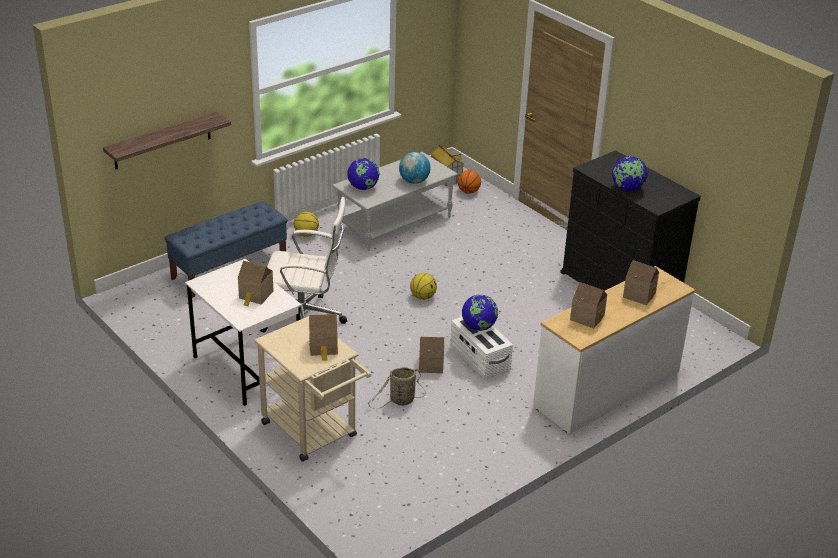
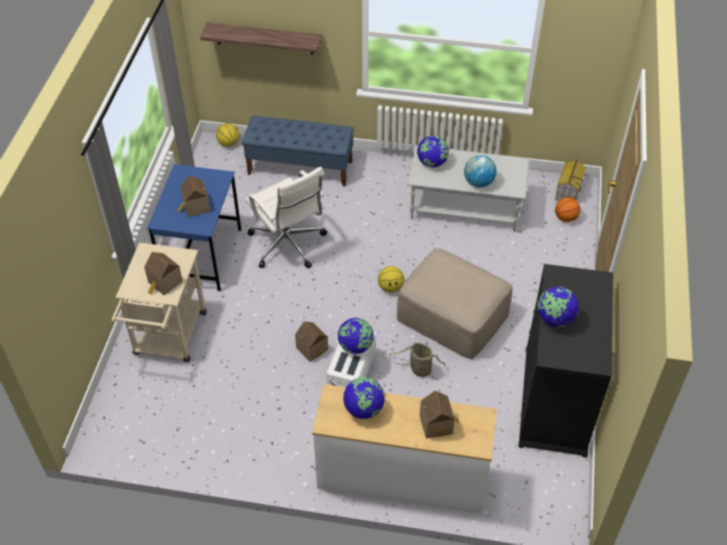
camera: 50 degrees right, 15 degrees up
(246, 368) = (202, 255): white desk -> blue desk
(306, 234) = (389, 173): basketball -> basketball (228, 143)
(400, 401) = (252, 360): basket -> basket (419, 369)
(489, 286) = (452, 316): none -> beige ottoman
(587, 316) = (364, 409): toy house -> globe

